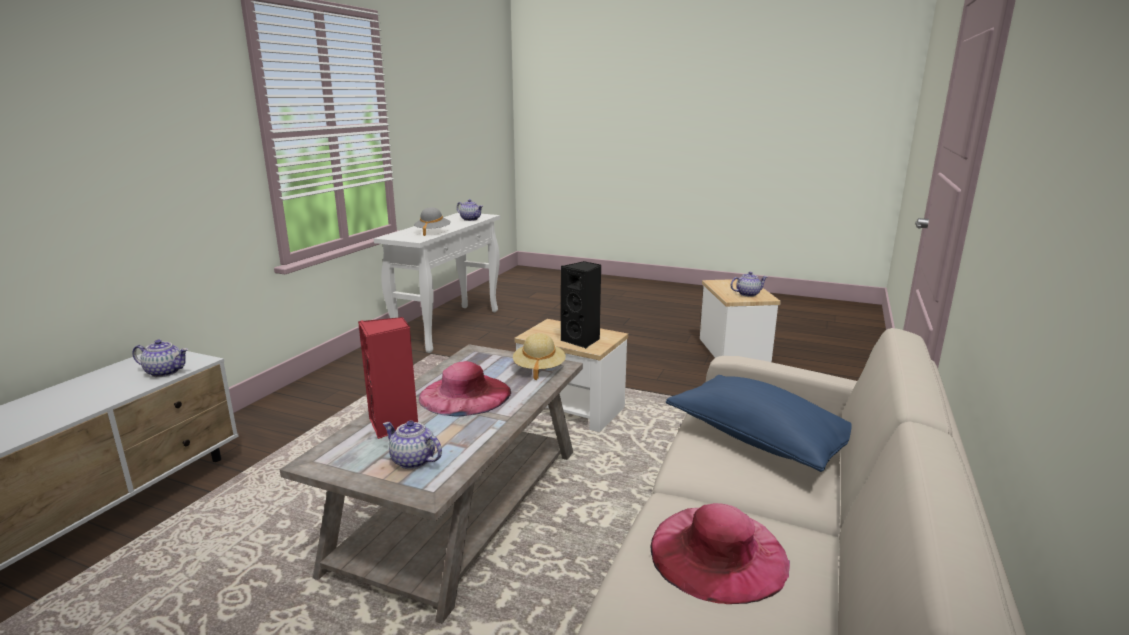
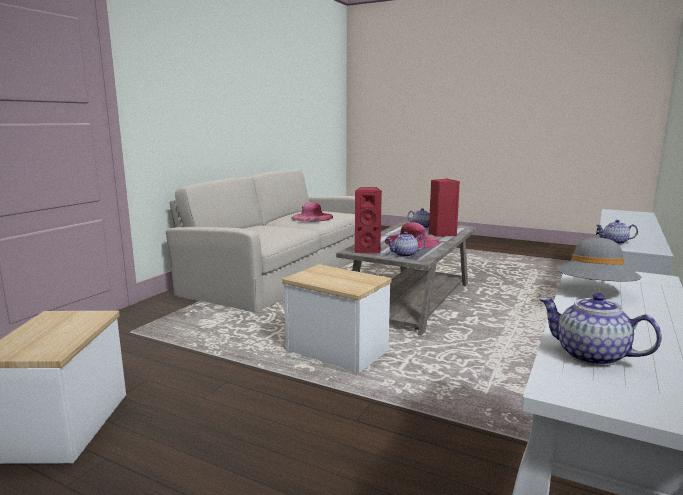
camera: 175 degrees left, 5 degrees down
(539, 368) = (367, 250): beige hat -> red speaker
(582, 341) = (328, 273): black speaker -> none
(748, 294) = (61, 322): teapot -> teapot (405, 255)
(760, 439) = (263, 232): blue pillow -> none

